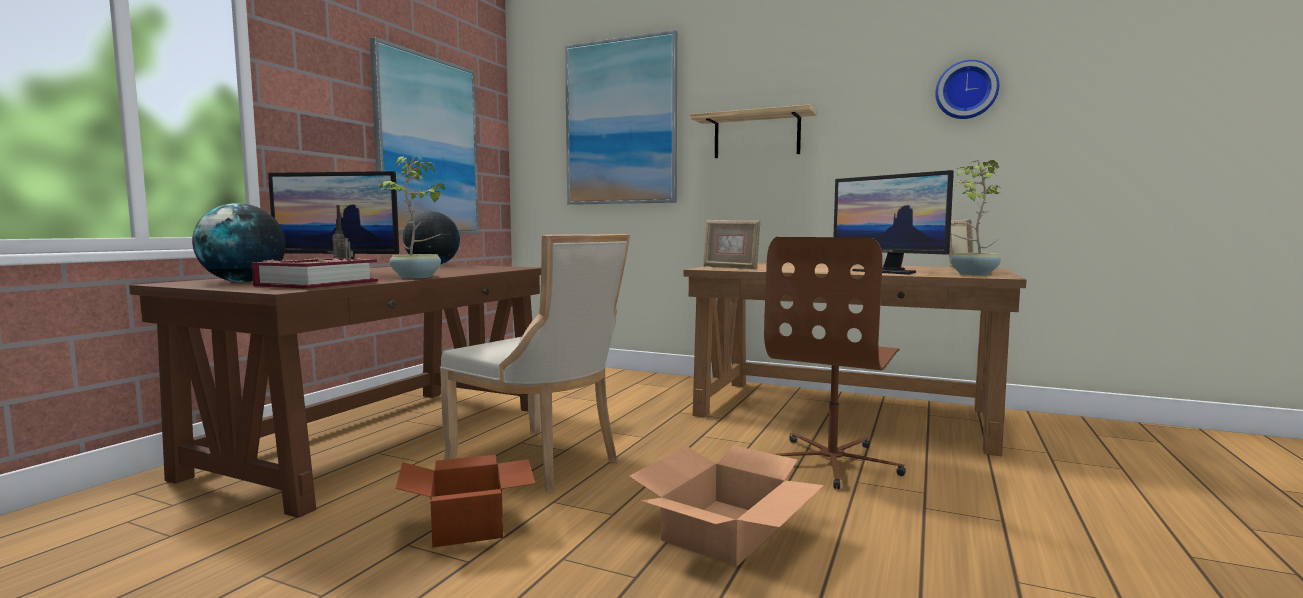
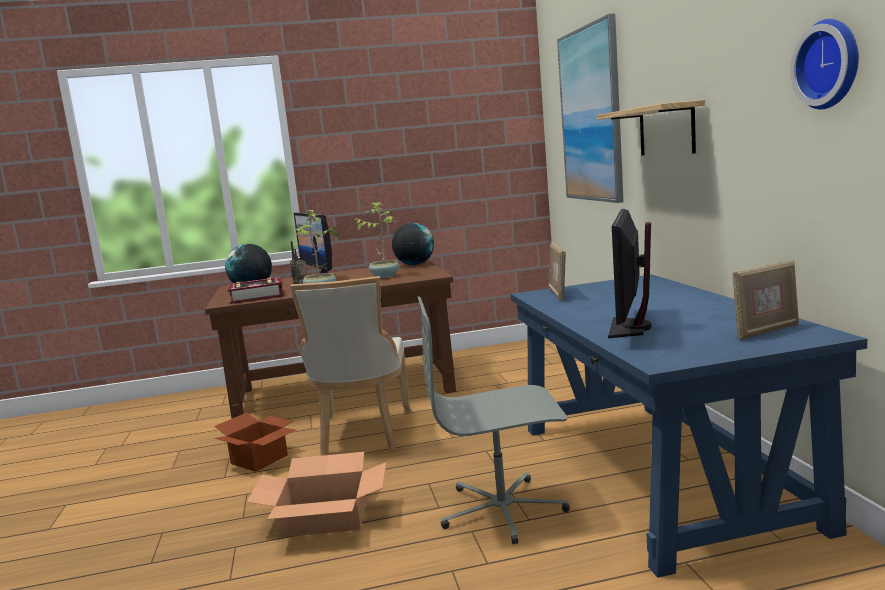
camera: 55 degrees right, 5 degrees up
(427, 146) = (441, 161): picture -> none
(833, 462) = (503, 510): brown office chair -> grey office chair
(843, 412) = (657, 473): brown desk -> blue desk
(972, 274) = (673, 350): potted plant -> potted plant (385, 276)

